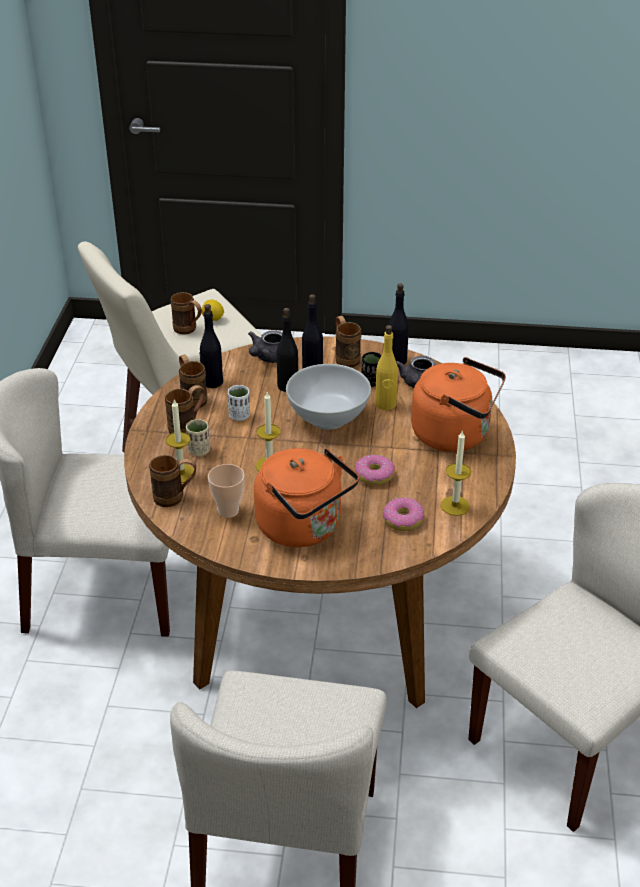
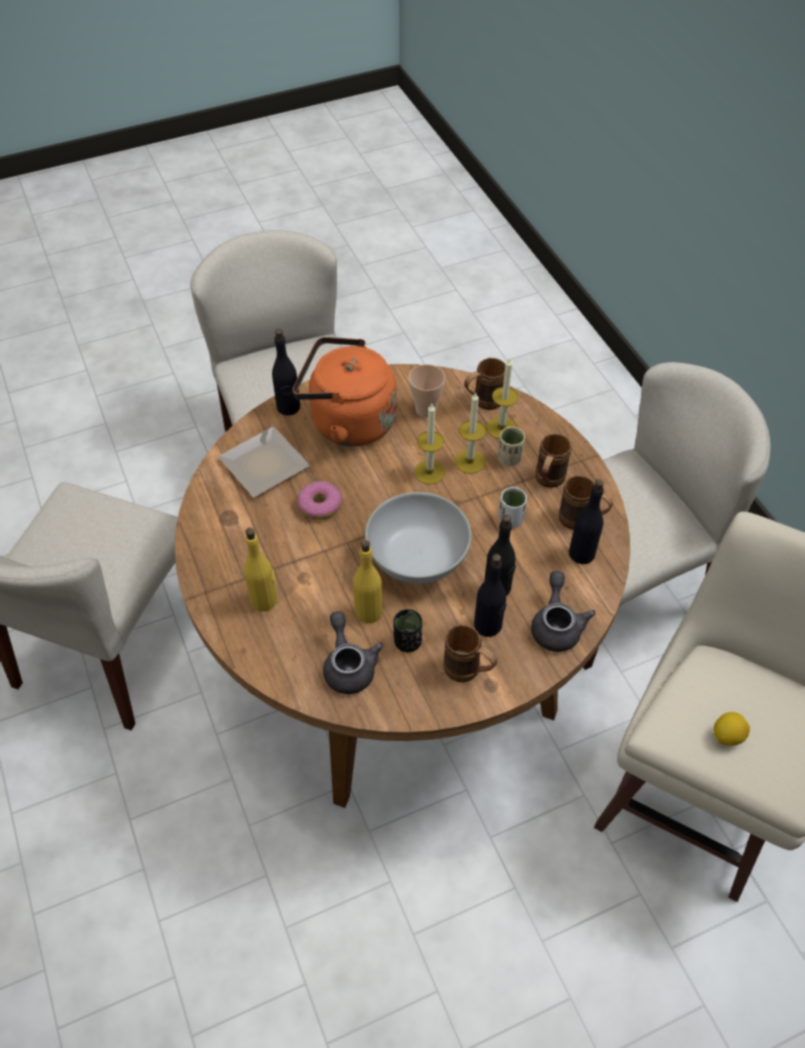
camera: 150 degrees right, 15 degrees up
(188, 330) = (732, 695): brown mug -> none
(396, 360) = (401, 699): black bottle -> black bottle (288, 407)
(403, 520) = (263, 467): donut -> plate
(455, 435) = (264, 600): orange kettle -> yellow bottle
(455, 505) = (221, 504): candle -> candle (469, 461)

